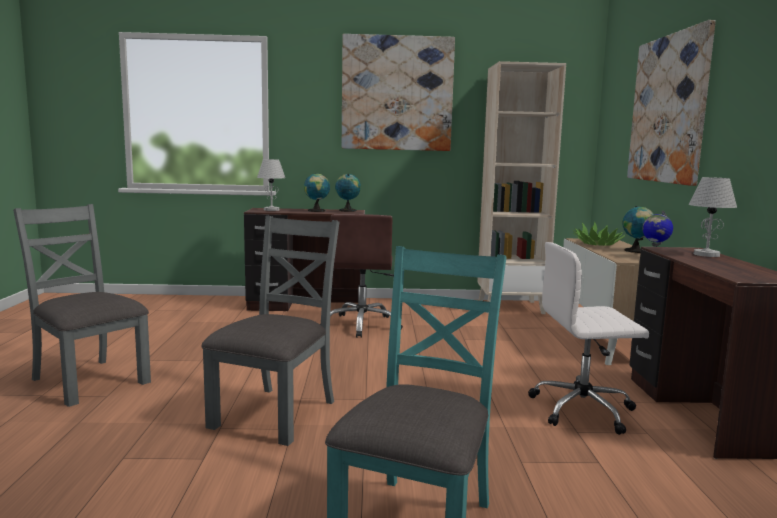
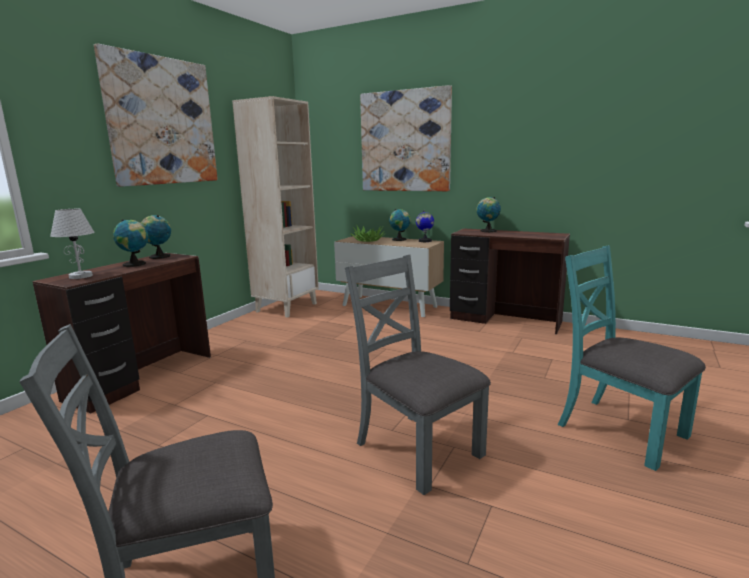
camera: 60 degrees left, 5 degrees up
(362, 325) = (245, 365): brown office chair -> none
(584, 410) = (484, 342): white office chair -> none
(706, 254) = (487, 231): white table lamp -> globe

